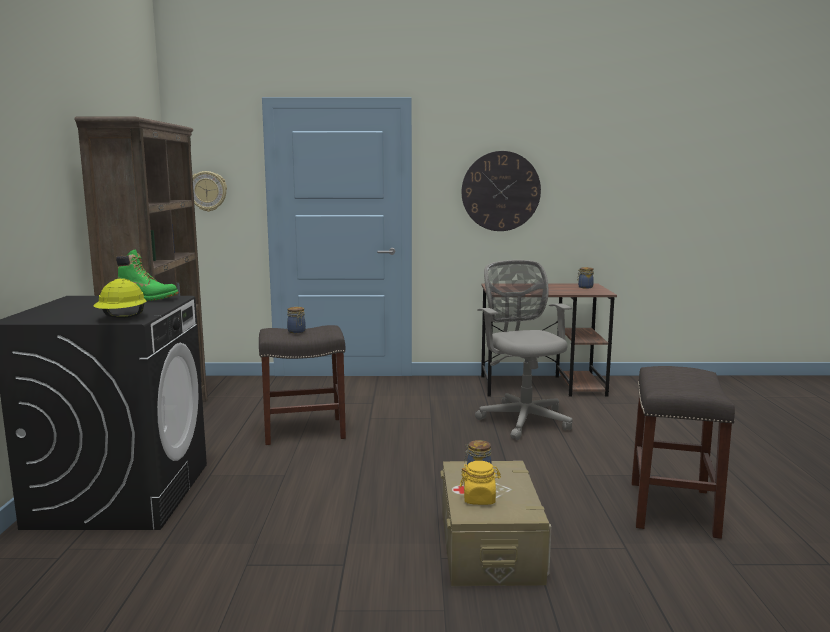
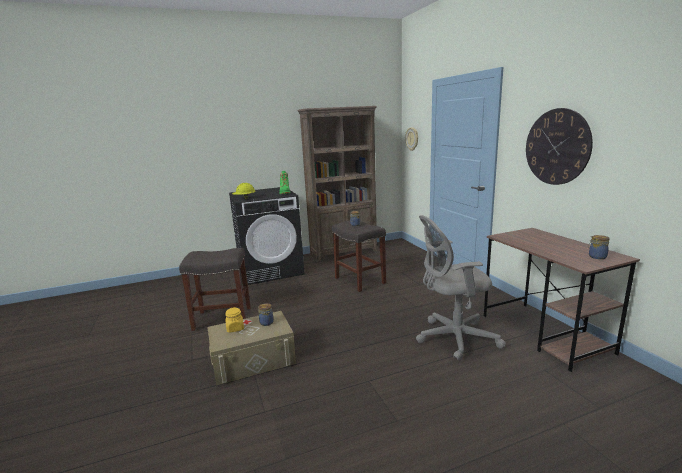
camera: 70 degrees right, 5 degrees up
(523, 419) = (453, 338): grey office chair -> grey office chair turned 150 degrees counterclockwise
(671, 507) = (336, 431): grey stool -> grey stool (223, 318)

